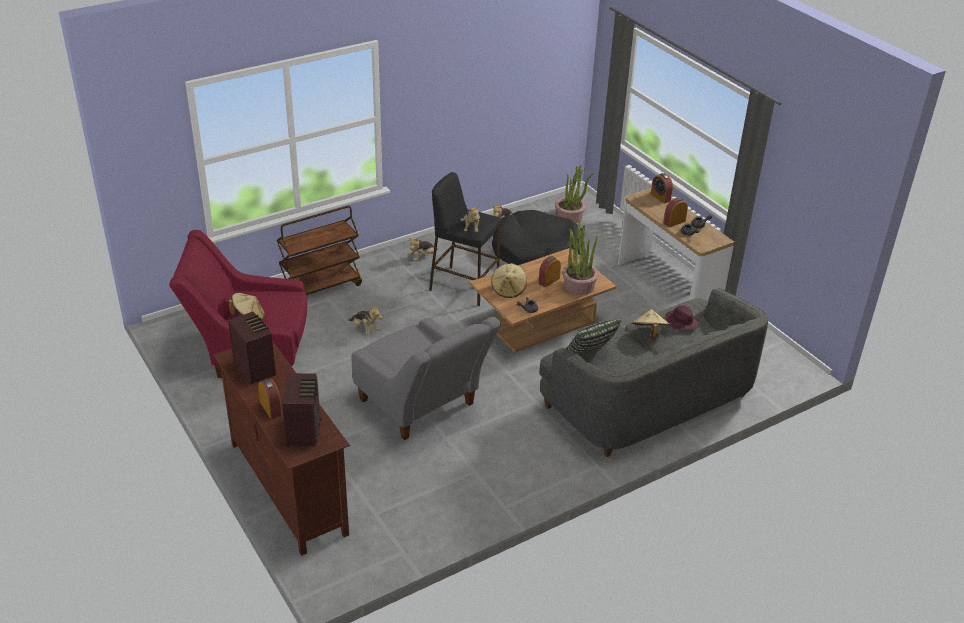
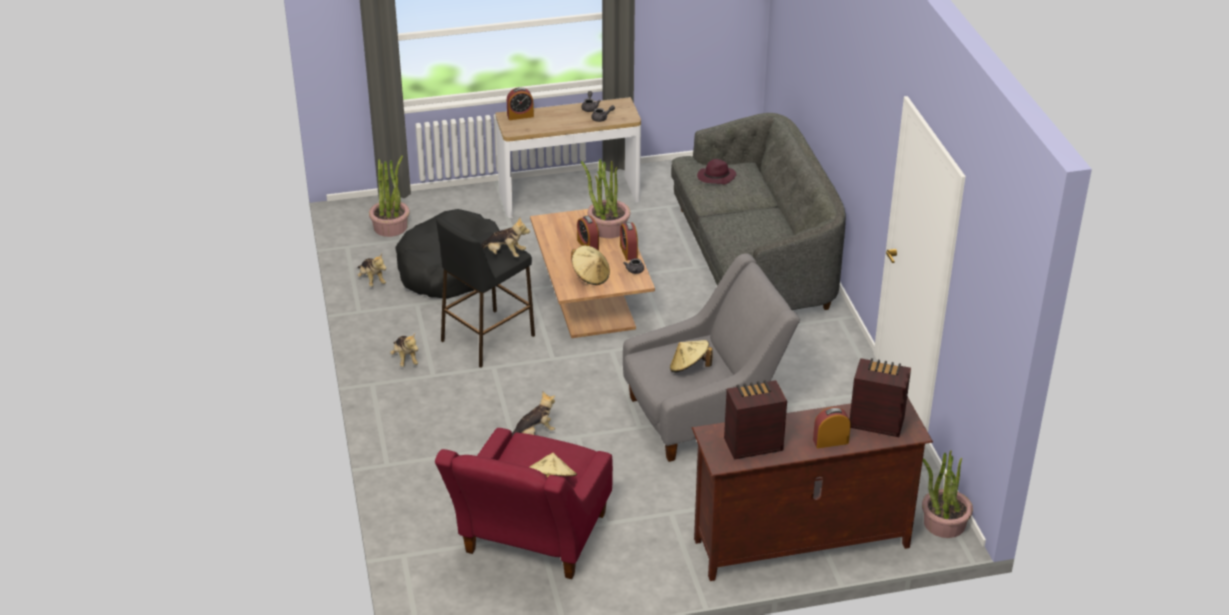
camera: 70 degrees left, 0 degrees up
(321, 287) = (421, 458): brown cart -> none
(339, 574) = (944, 523): none -> potted plant
(590, 356) = (748, 246): pillow -> none
(649, 333) = (724, 201): beige hat -> beige hat (689, 368)
(674, 222) = (574, 120): alarm clock -> alarm clock (628, 252)

